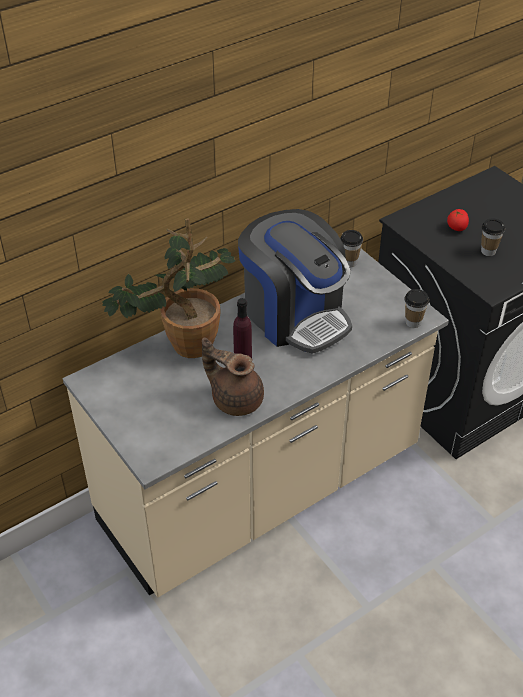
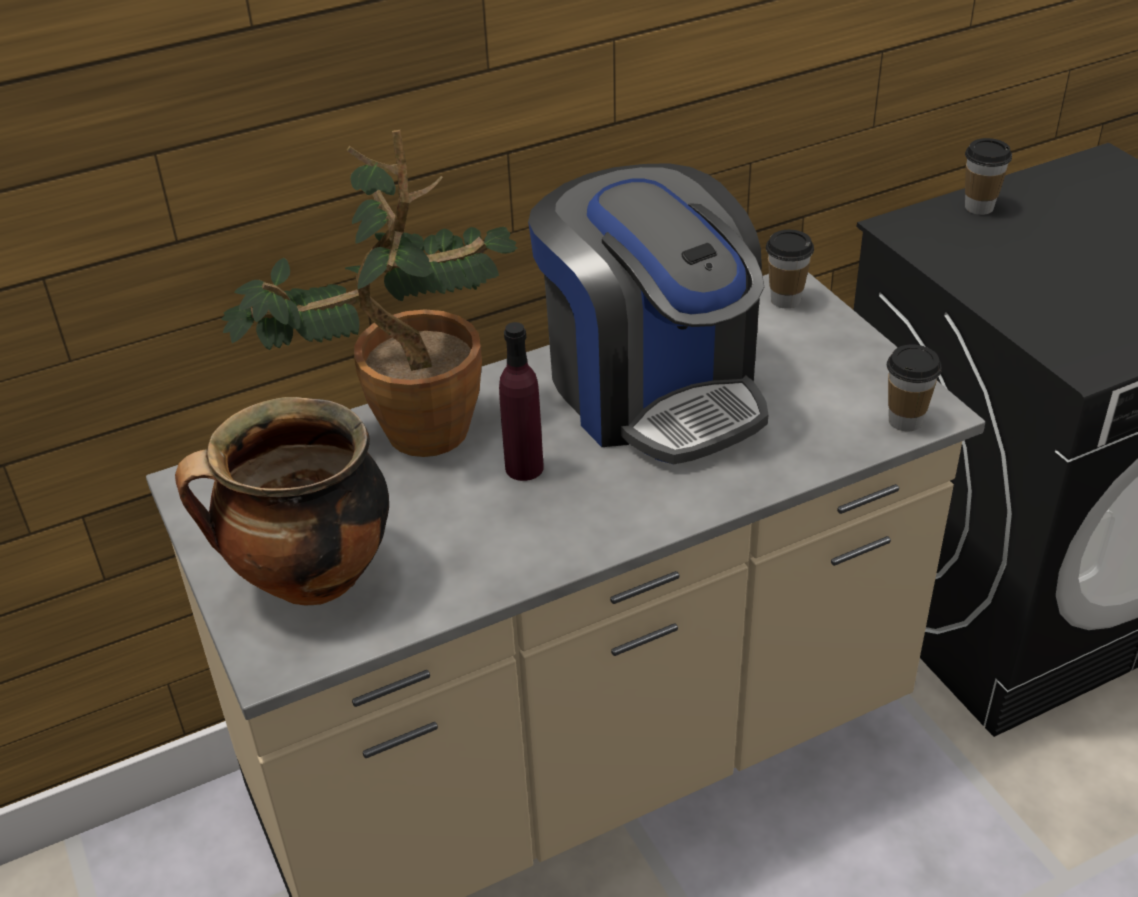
camera: 10 degrees right, 5 degrees down
(157, 423) = (310, 580): none -> cooking pot
(235, 399) = (490, 544): brown teapot -> none
(457, 227) = (1019, 245): tomato -> none
(488, 251) = (1083, 291): cup -> cup (979, 207)

